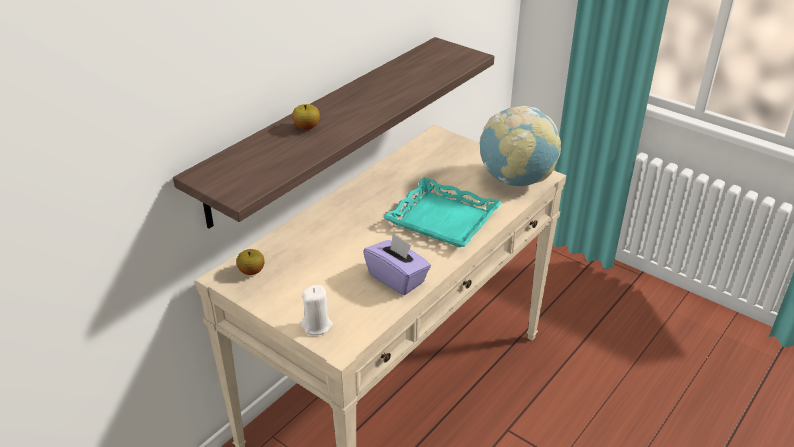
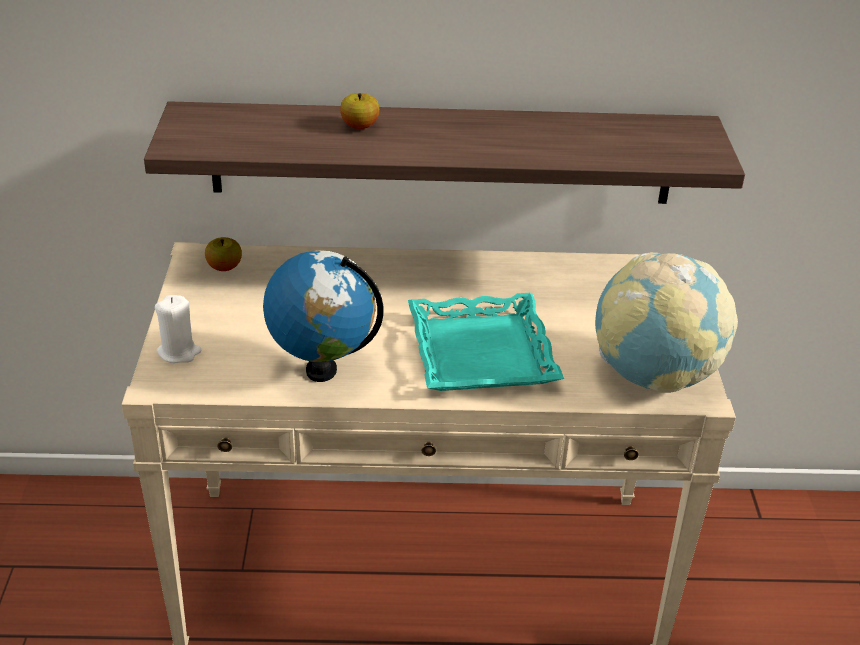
camera: 50 degrees right, 0 degrees up
(397, 278) = (321, 370): purple tissue box -> globe

